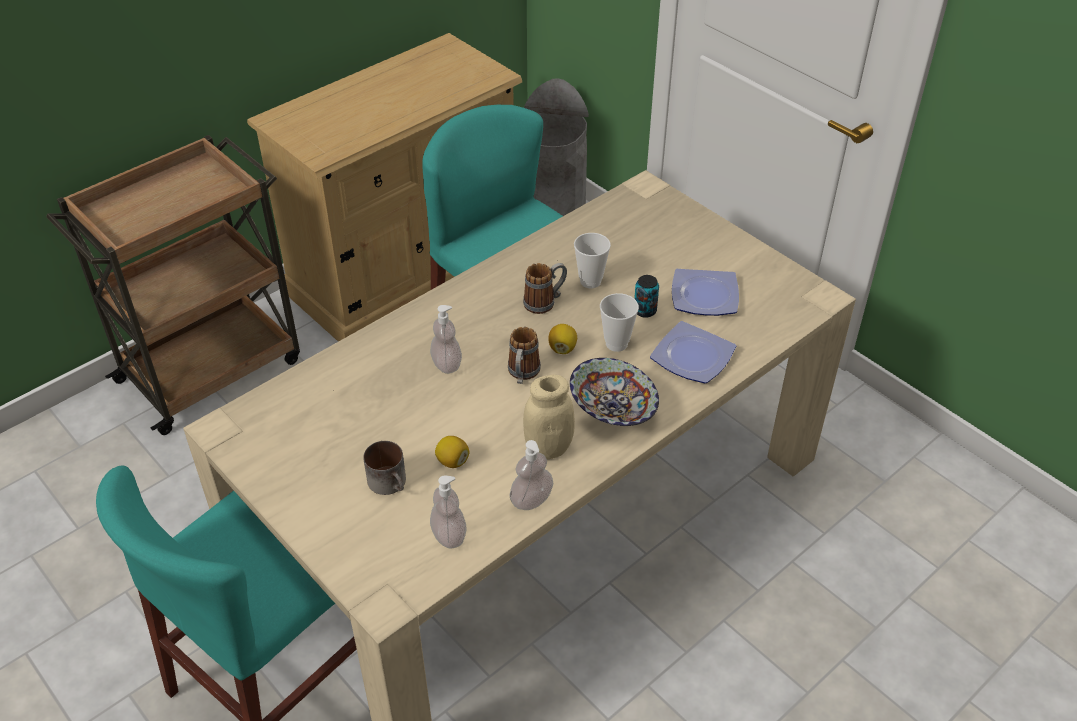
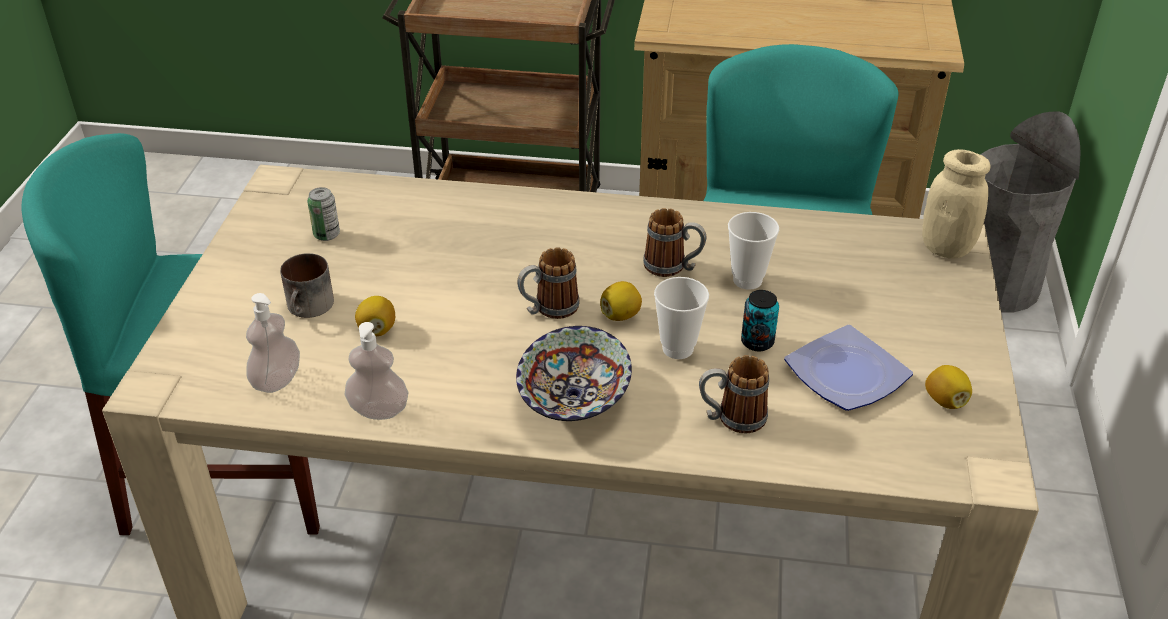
camera: 50 degrees right, 5 degrees down
(319, 434) = (327, 235): none -> can
(446, 364) = (503, 255): soap dispenser -> none
(548, 448) = (465, 382): beige jar -> beige jar (946, 248)
(693, 358) = (731, 418): plate -> mug
(758, 276) = (945, 400): none -> lemon

